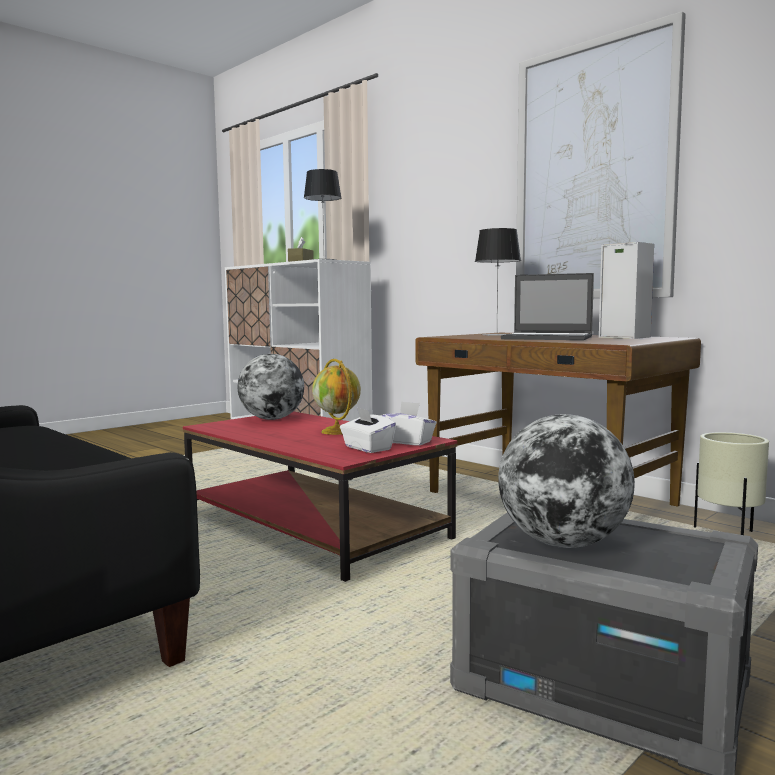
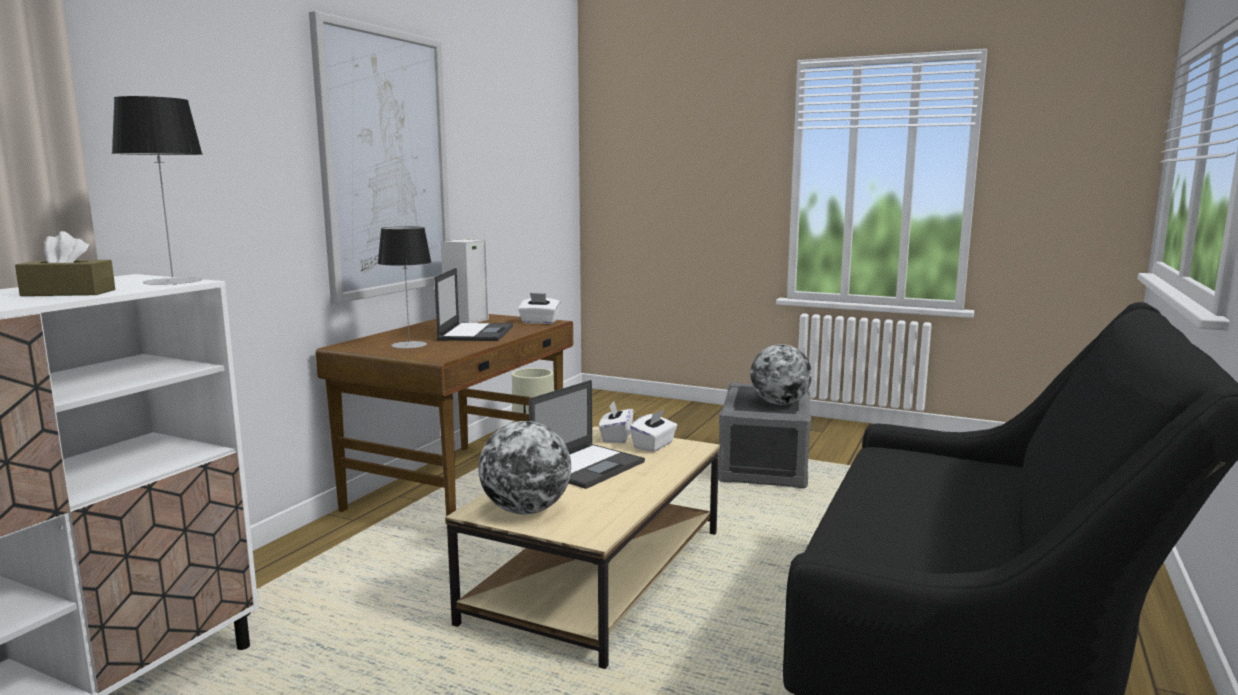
camera: 110 degrees left, 5 degrees up
(311, 525) = (598, 576): red coffee table -> beige coffee table
(337, 432) = (588, 466): globe -> laptop
(614, 342) = (539, 322): none -> white tissue box

